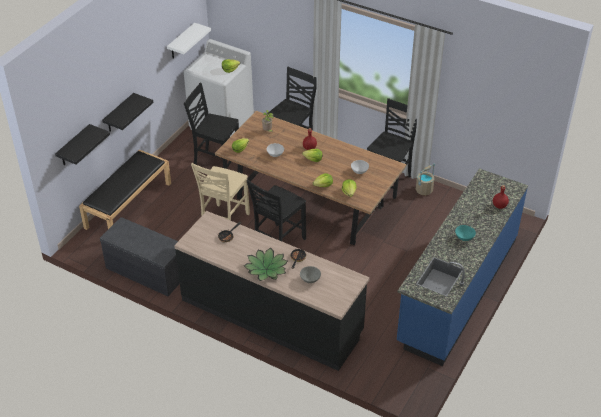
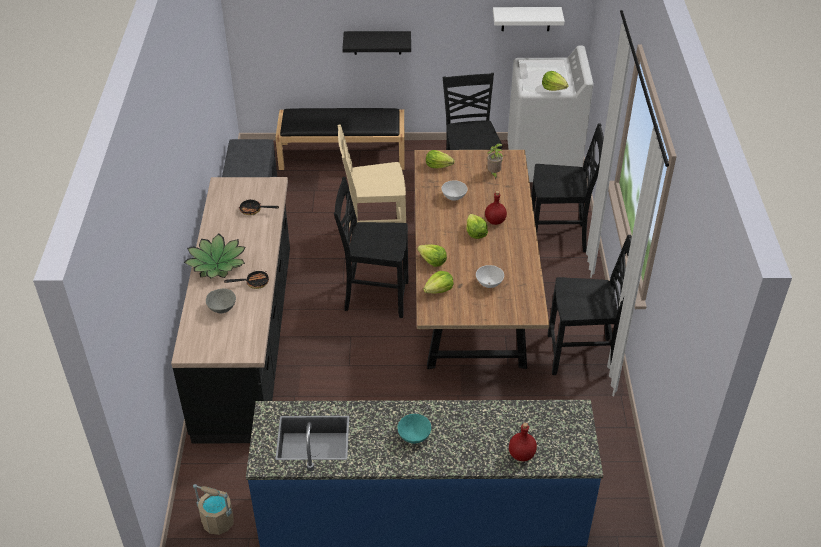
camera: 60 degrees right, 0 degrees up
(74, 146) = (286, 34): black shelf -> none
(424, 190) = (599, 399): beige bucket -> beige bucket (218, 521)

